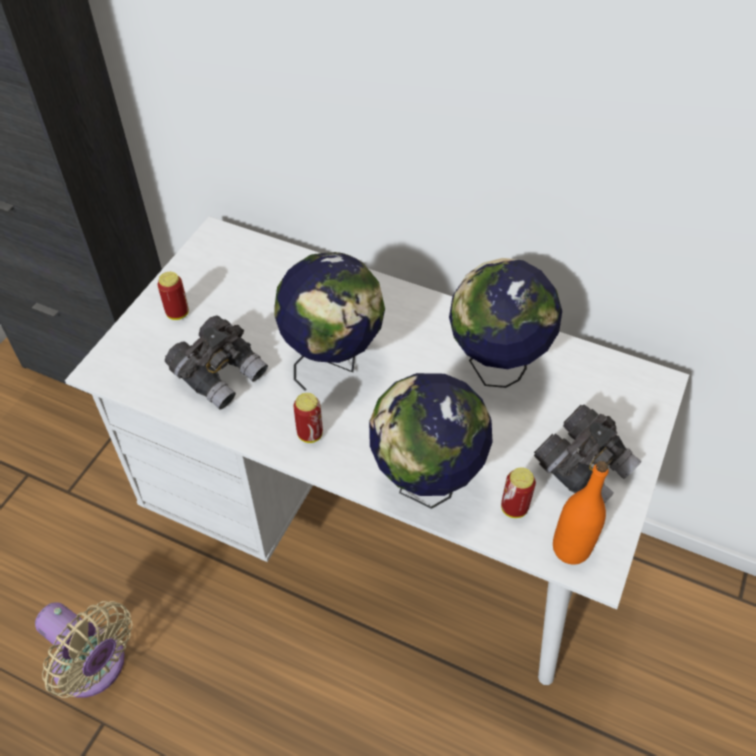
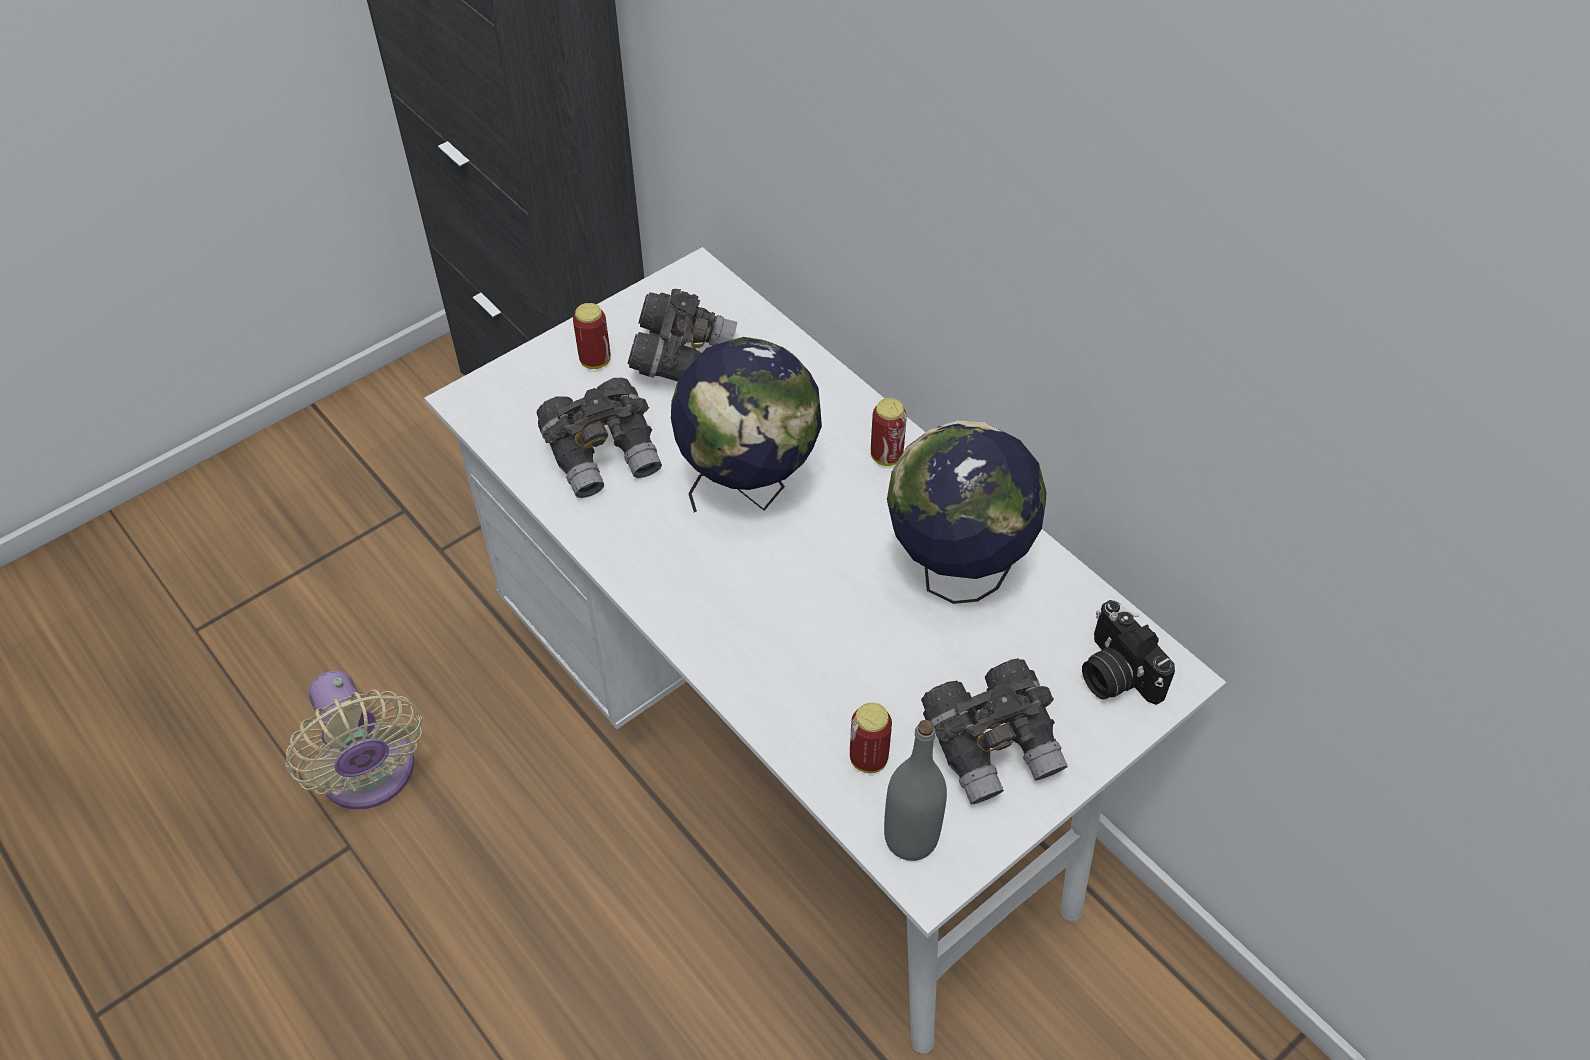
camera: 25 degrees right, 0 degrees up
(239, 293) = (684, 360): none -> grey binoculars
(310, 434) = (669, 568): can -> can (886, 456)
(425, 484) = (774, 685): globe -> none
(570, 548) = (910, 838): orange bottle -> grey bottle
(625, 394) = (1114, 674): none -> camera

